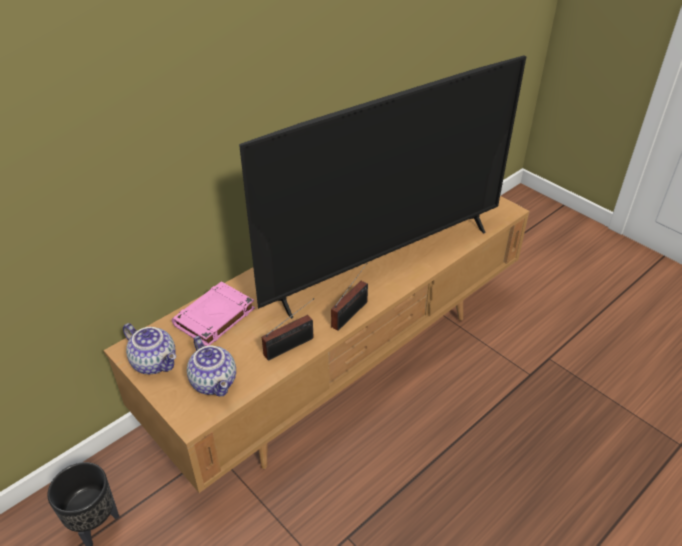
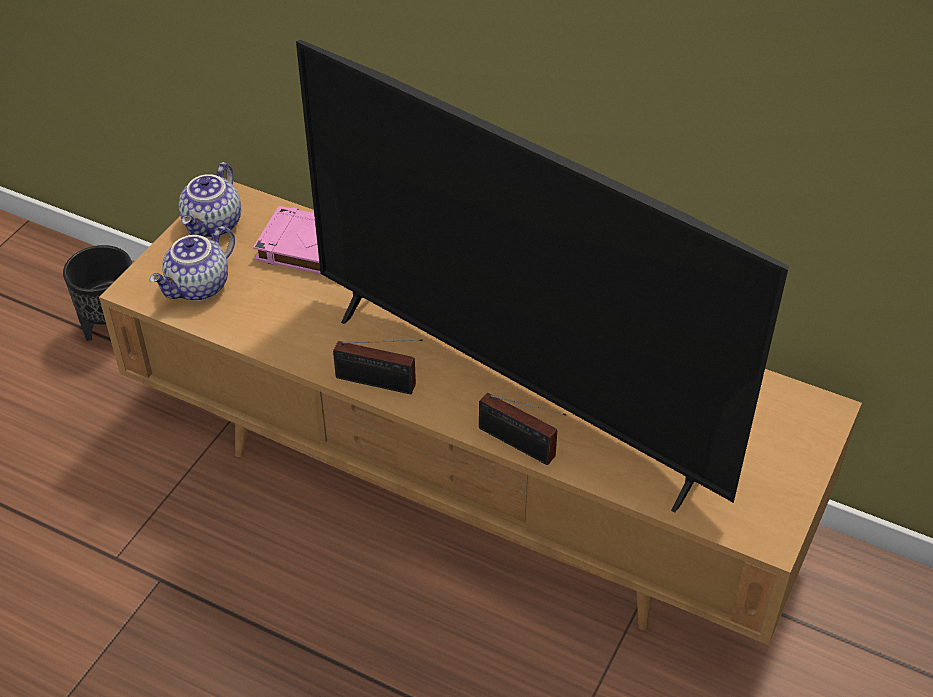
camera: 70 degrees right, 5 degrees up
(292, 346) = (288, 338): radio -> radio (520, 445)

